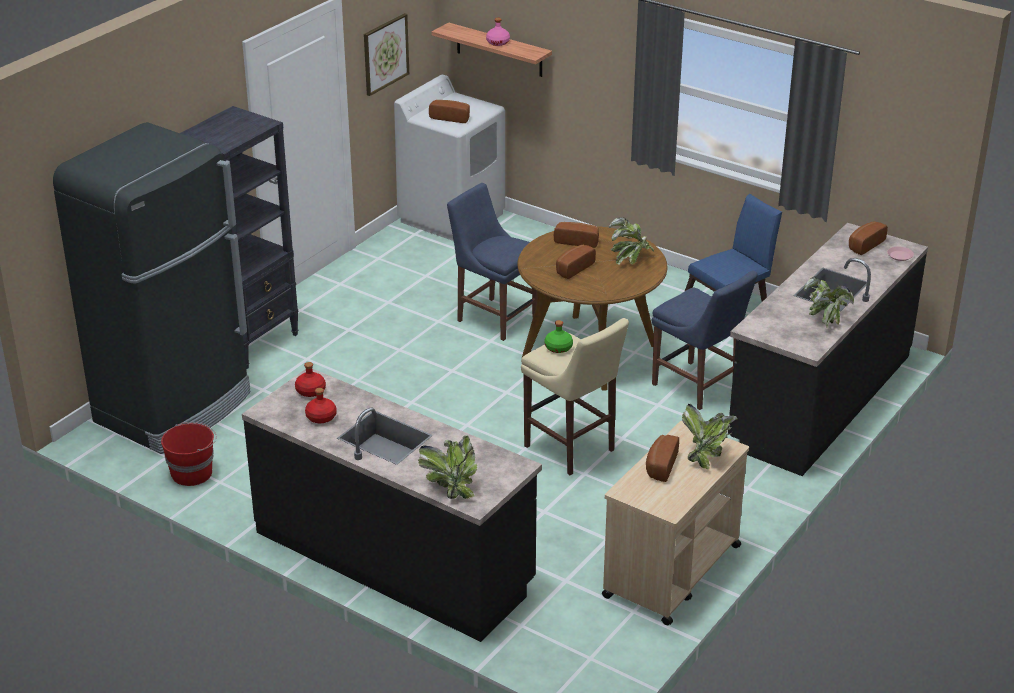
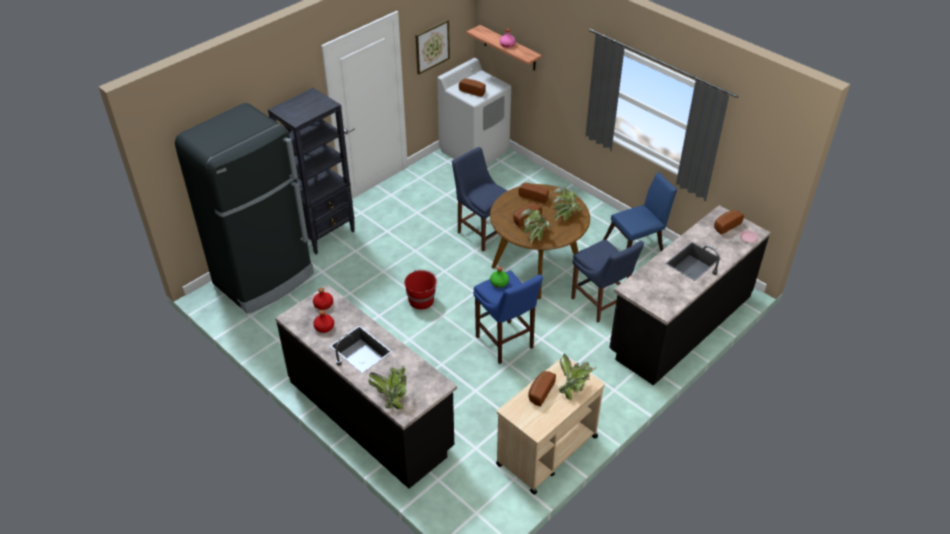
camera: 10 degrees right, 10 degrees up
(192, 473) = (263, 330): red bucket -> red bucket (422, 300)
(572, 450) = (505, 344): beige stool -> blue stool
(826, 319) = (682, 286): potted plant -> potted plant (536, 234)

